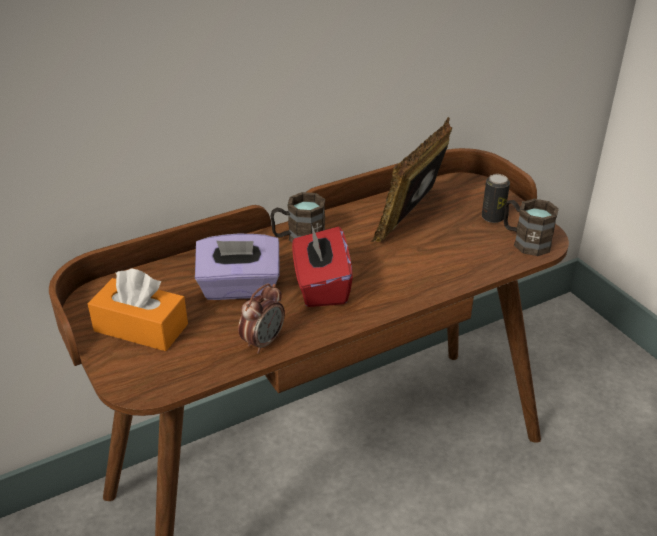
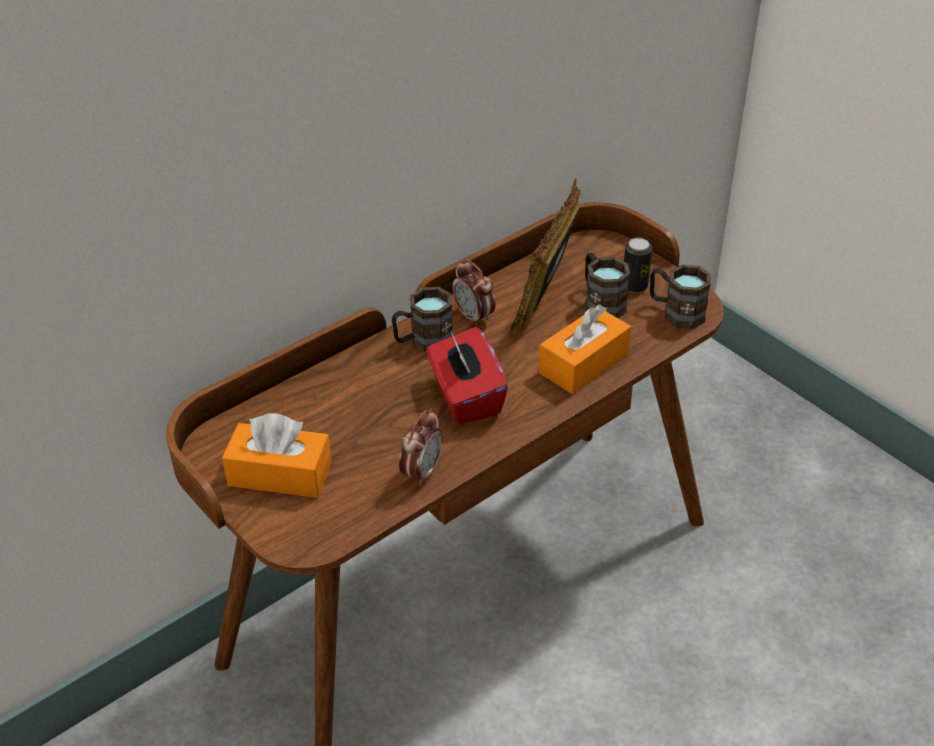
camera: 10 degrees left, 5 degrees up
(239, 288) = (375, 411): purple tissue box -> none
(347, 226) = (474, 317): none -> alarm clock
(432, 272) = (583, 363): none -> orange tissue box
(460, 226) = (600, 302): none -> brown mug

